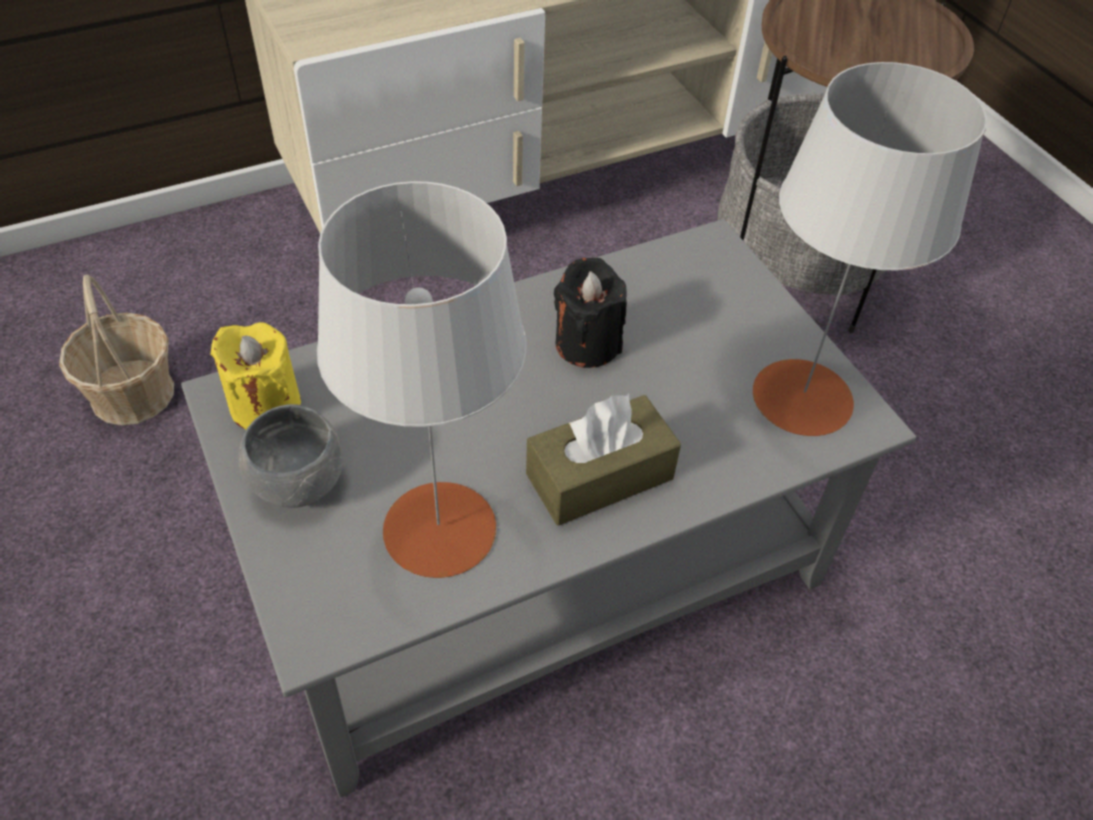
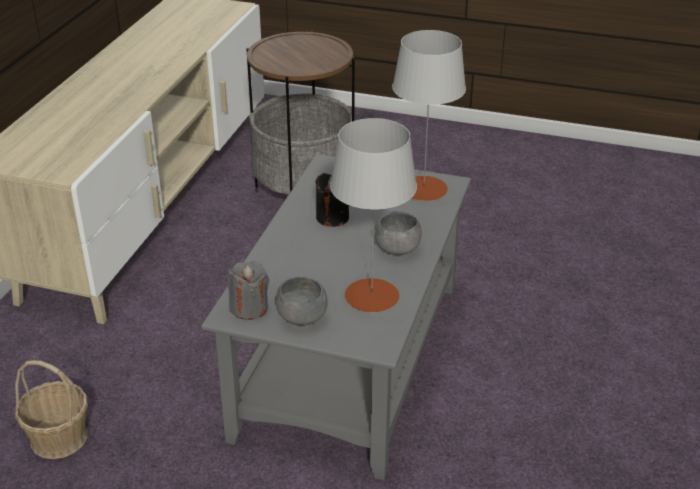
camera: 45 degrees left, 15 degrees down
(265, 405) = (249, 308): yellow candle -> grey candle
(599, 476) = (397, 248): brown tissue box -> grey bowl

